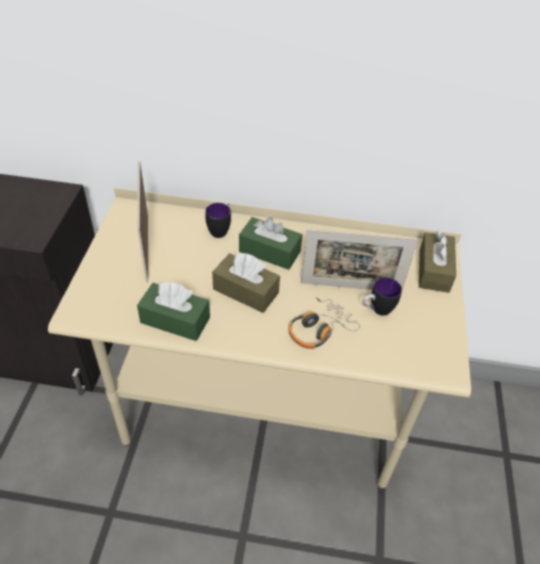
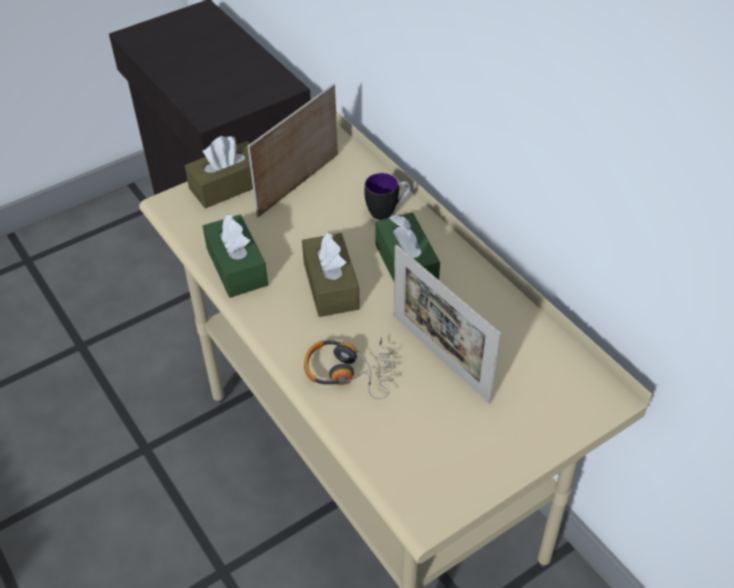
camera: 50 degrees right, 0 degrees up
(377, 310) = (434, 400): mug -> none
(434, 270) = (565, 411): brown tissue box -> brown tissue box (228, 186)

